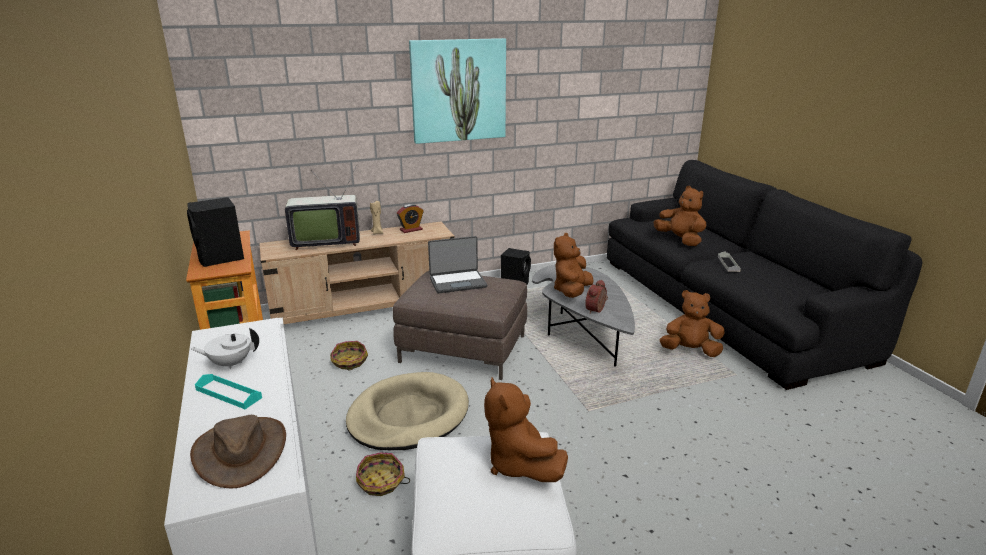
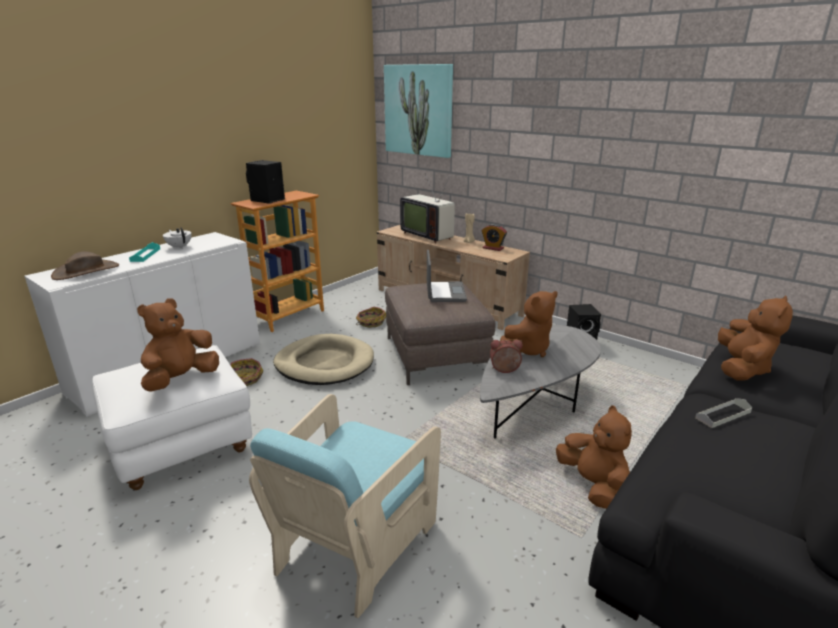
camera: 60 degrees right, 0 degrees up
(457, 282) = (444, 293): laptop -> laptop turned 135 degrees counterclockwise
(458, 90) = (565, 122): picture -> picture (419, 110)
(571, 292) = (527, 349): brown plush toy -> brown plush toy turned 150 degrees clockwise
(706, 470) = (355, 543): none -> turquoise armchair

